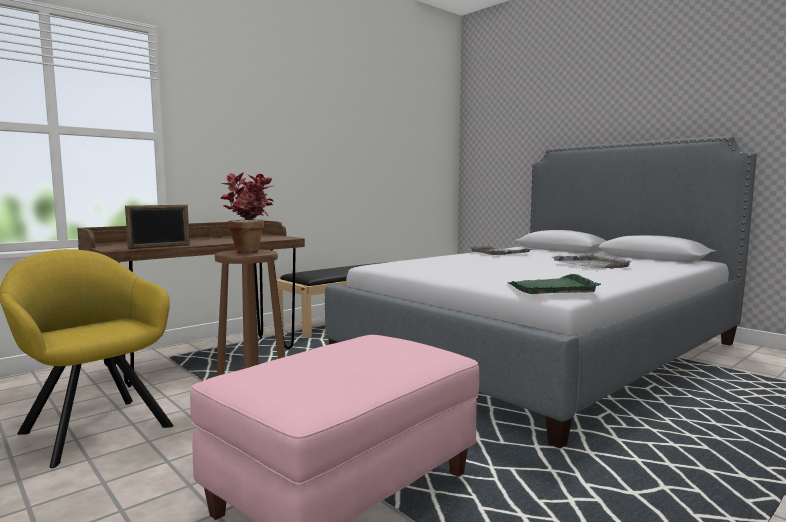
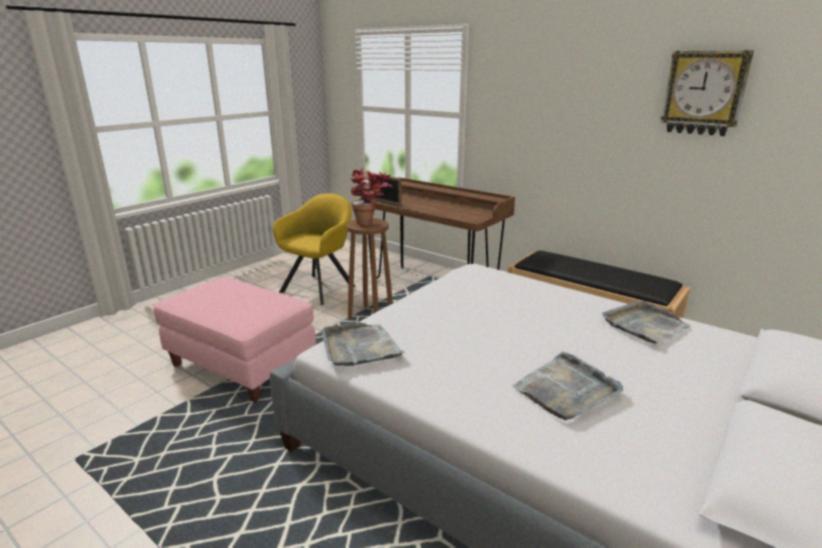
camera: 80 degrees right, 15 degrees up
(370, 122) = (704, 93): none -> wall clock
(552, 288) = (360, 347): green tray -> grey tray

